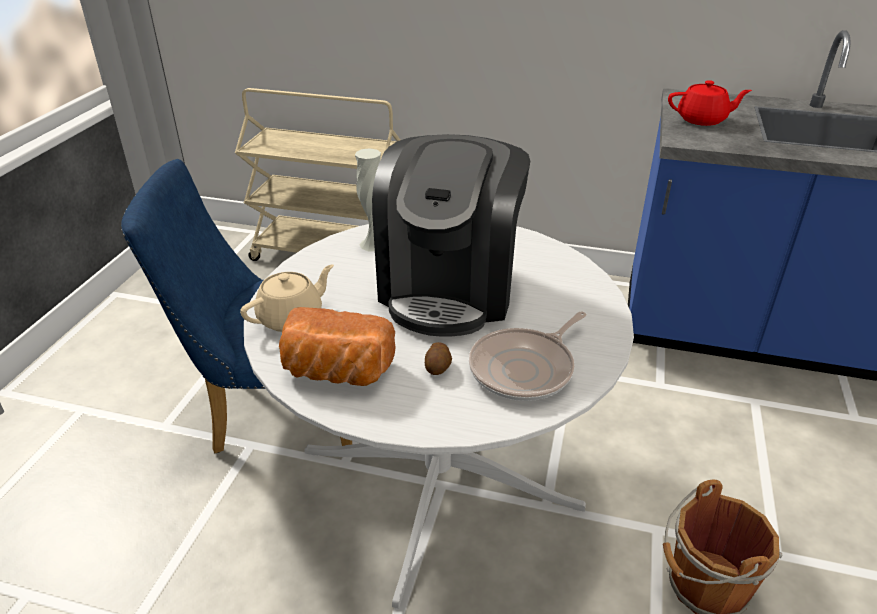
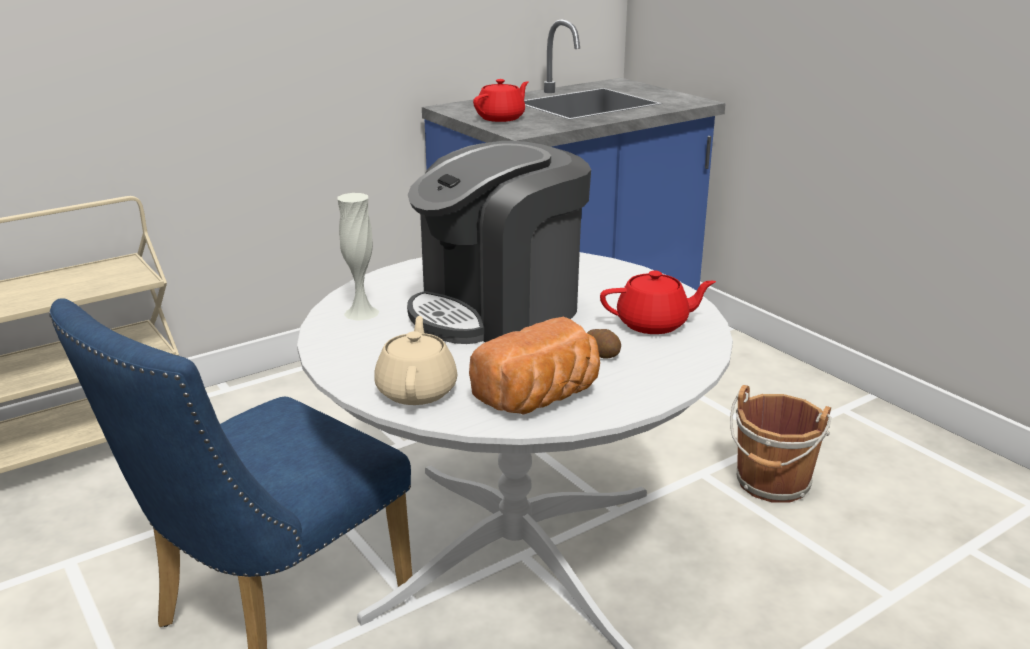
camera: 50 degrees left, 10 degrees down
(450, 288) = (498, 309): coffee machine -> coffee machine turned 90 degrees clockwise
(525, 368) = (654, 324): frying pan -> red teapot

